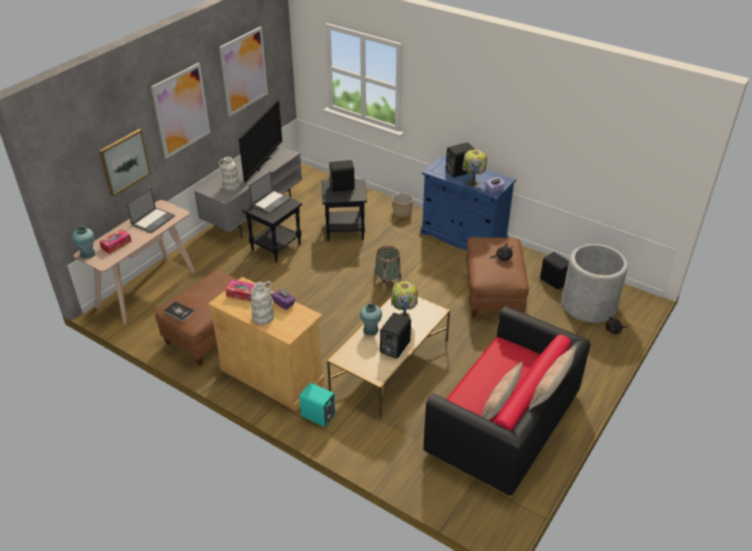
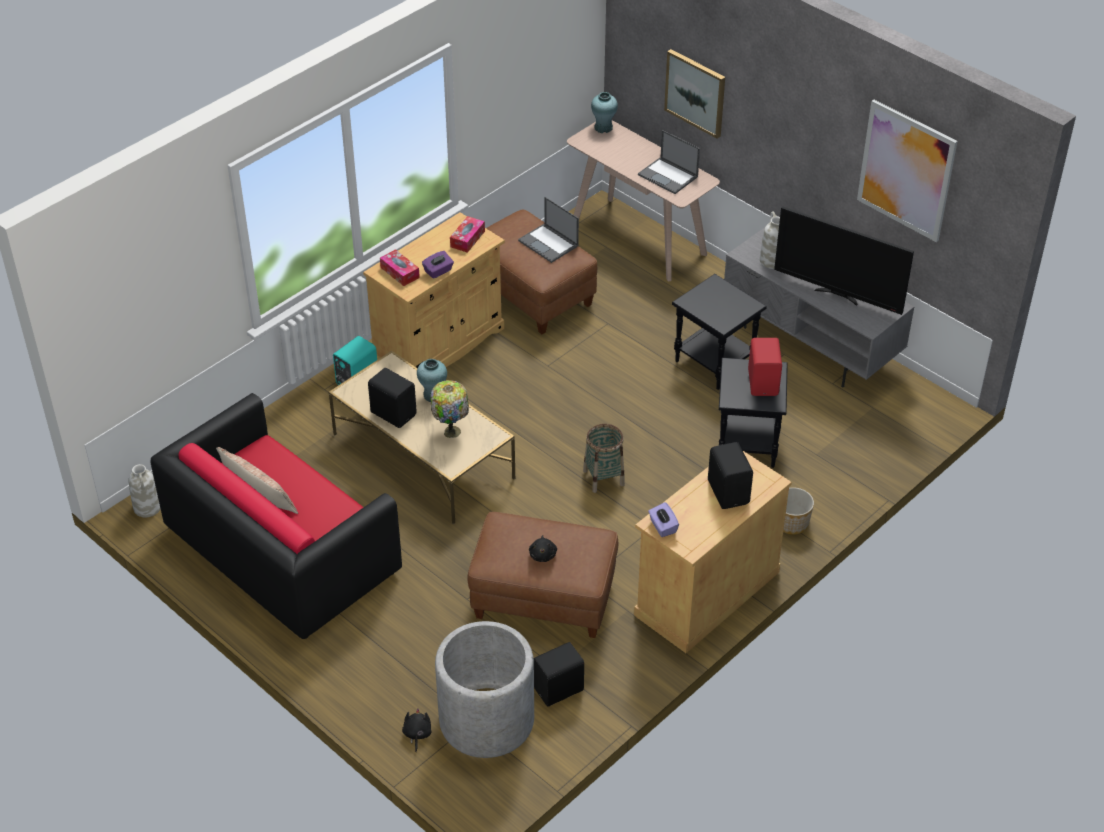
camera: 100 degrees right, 5 degrees up
(116, 245) = (618, 148): tissue box -> tissue box (400, 272)
(179, 312) = (509, 223): book -> none
(181, 110) = (788, 116): picture -> none
(263, 317) = (418, 254): white vase -> white vase (147, 507)
(271, 201) = (731, 303): laptop -> laptop (549, 243)
(341, 186) = (764, 382): black speaker -> red speaker
(463, 237) = (706, 593): blue cabinet -> beige cabinet
(472, 183) = (686, 502): table lamp -> none
(551, 387) = (222, 505): pillow -> none

